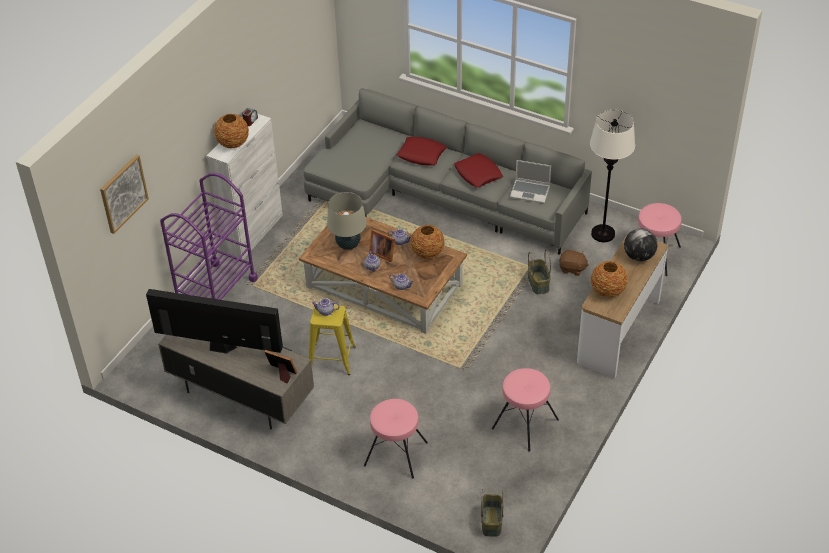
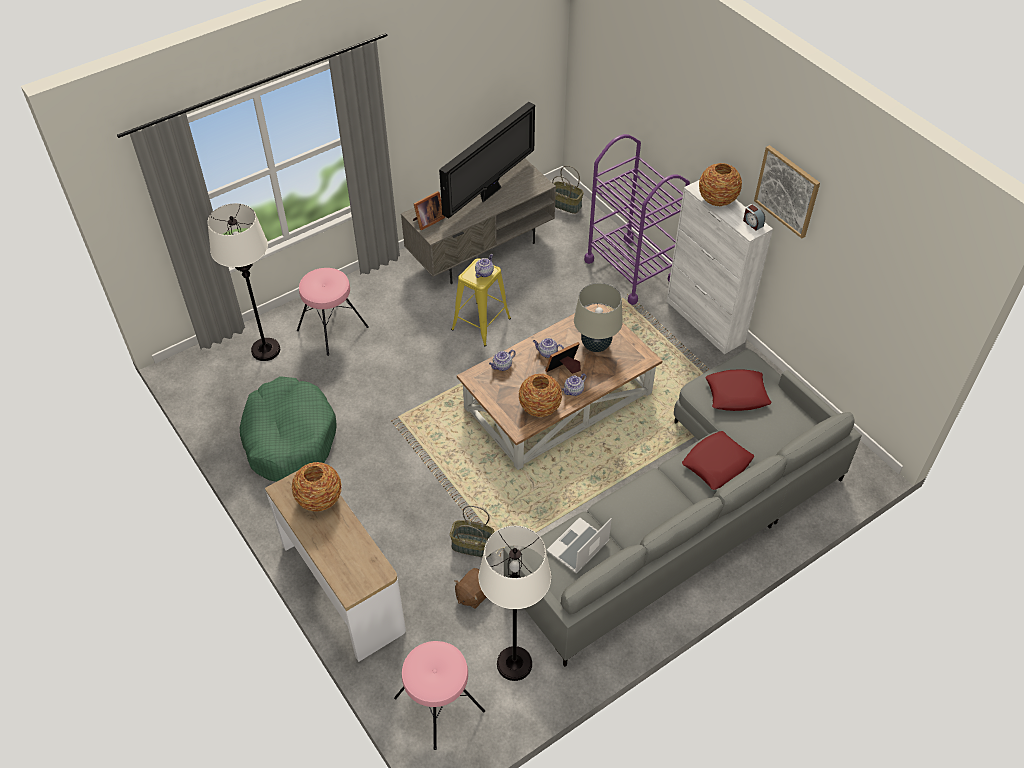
camera: 115 degrees right, 5 degrees up
(123, 193) = (623, 60): picture -> picture (787, 191)
(448, 488) = (265, 350): none -> white floor lamp
(478, 174) = (644, 506): red pillow -> red pillow (736, 394)
(491, 521) = (207, 364): basket -> basket (566, 204)
(524, 423) = (289, 438): pink stool -> green dog bed
(639, 256) = (348, 562): globe -> none

